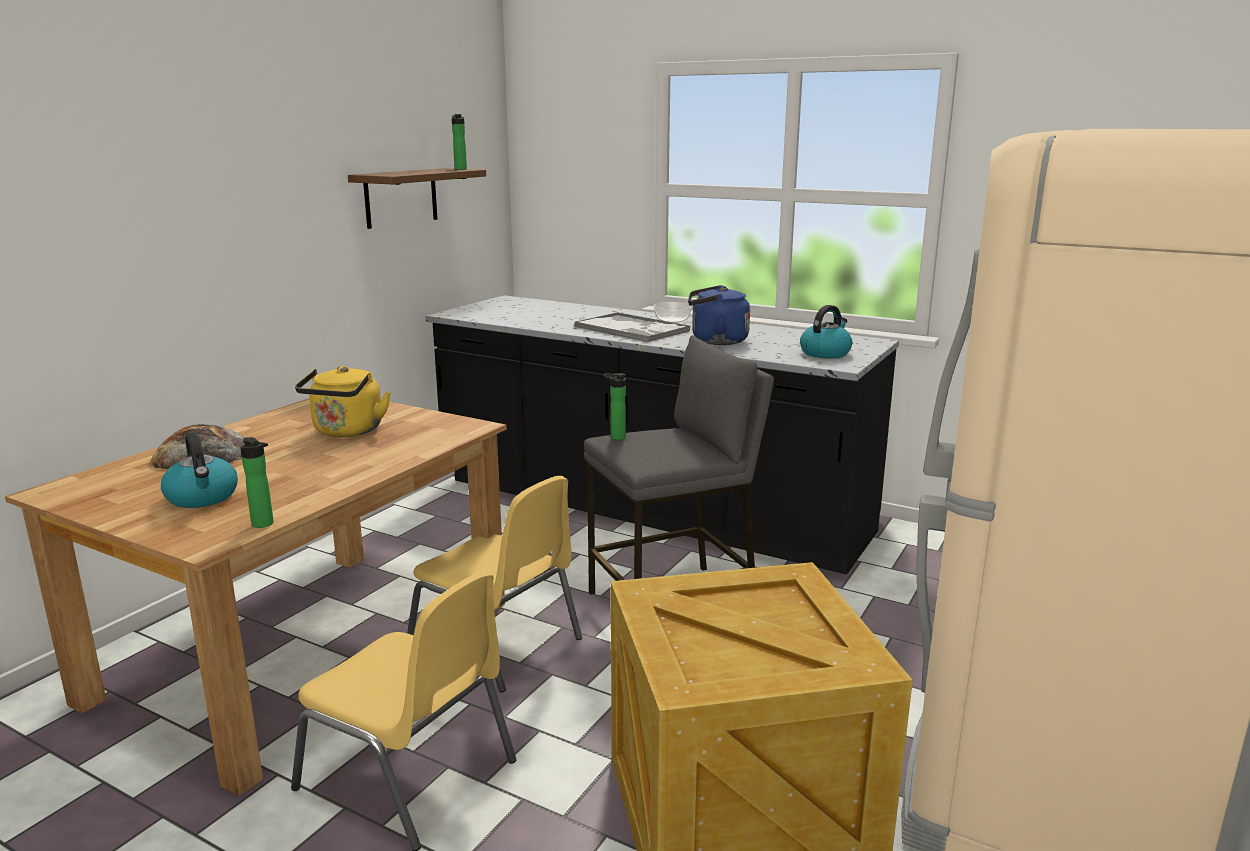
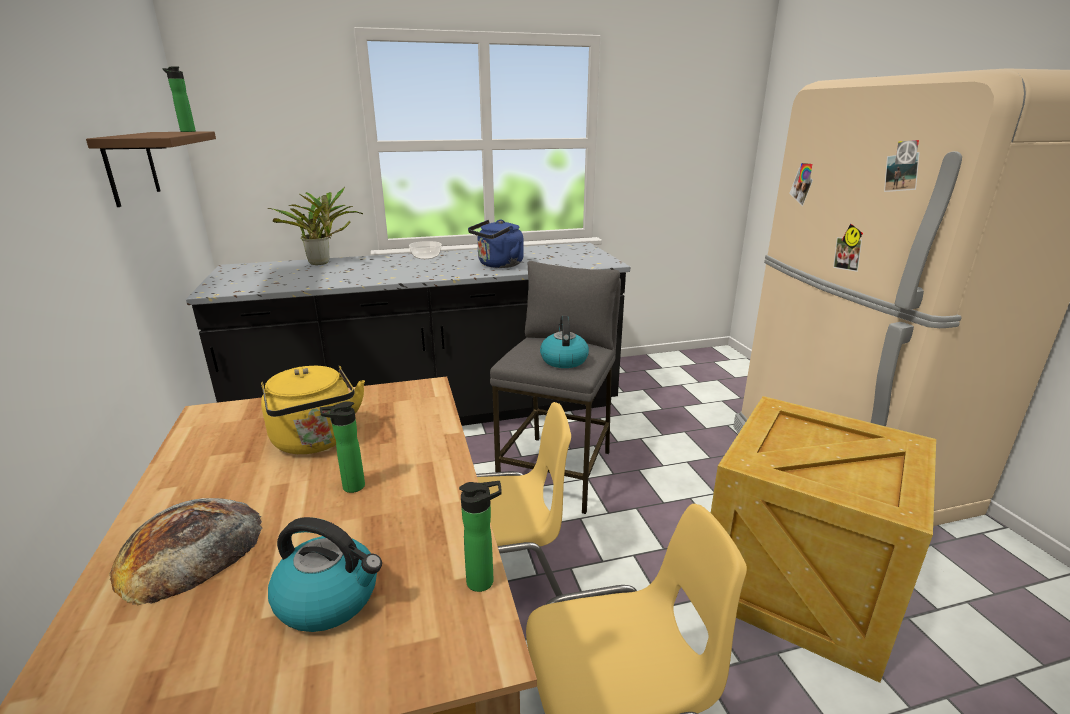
camera: 45 degrees left, 5 degrees up
(574, 308) = (322, 263): none -> potted plant
(615, 437) = (518, 358): bottle -> bottle (350, 487)
(632, 329) = (417, 269): tray -> none
(825, 353) = (580, 258): kettle -> kettle (563, 360)

